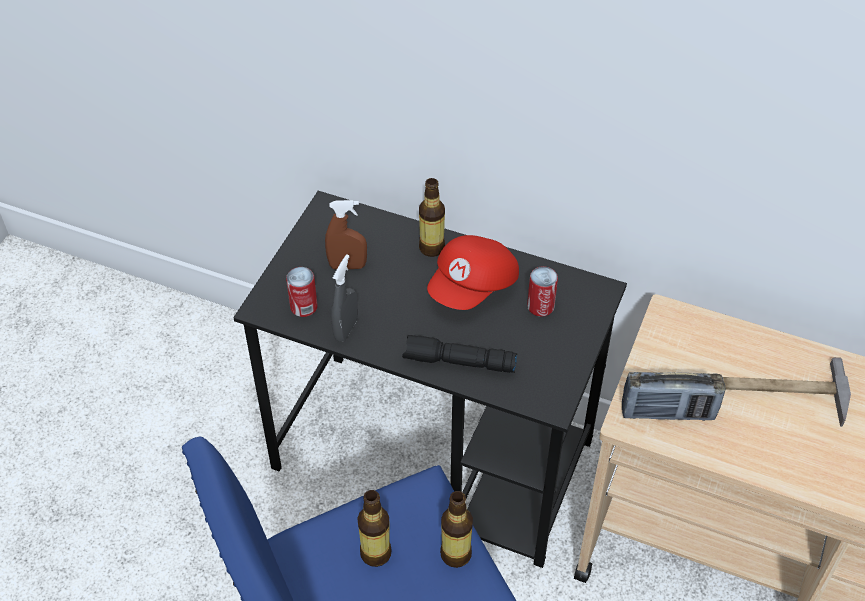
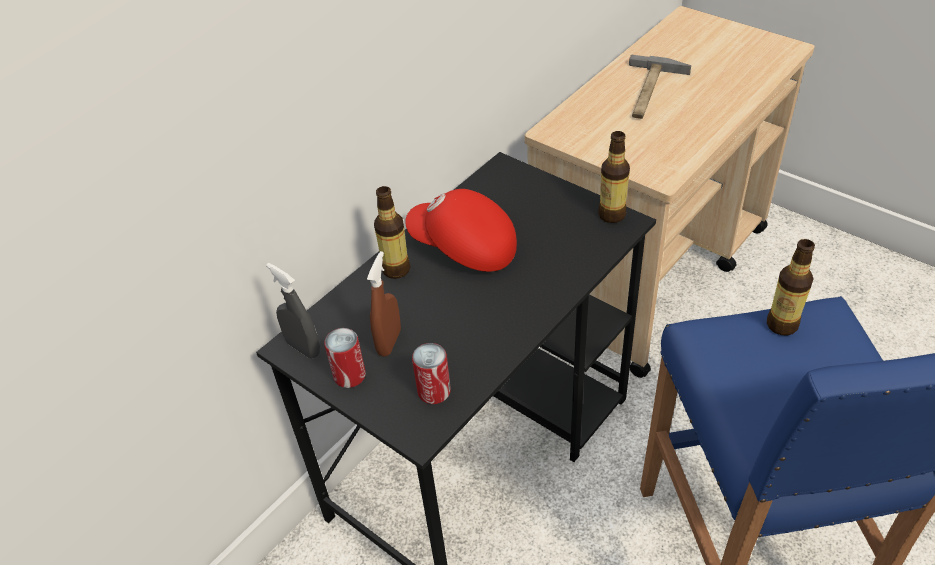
camera: 70 degrees left, 5 degrees down
(346, 329) = (482, 358): grey spray bottle -> grey spray bottle (303, 348)
(375, 553) = (777, 386): bottle -> bottle (611, 215)
(458, 362) = (557, 276): black flashlight -> none
(473, 287) = (463, 248): red cap -> red cap turned 150 degrees clockwise
(540, 306) = (507, 208): can -> can (349, 375)
(667, 412) = (657, 153): radio -> none

